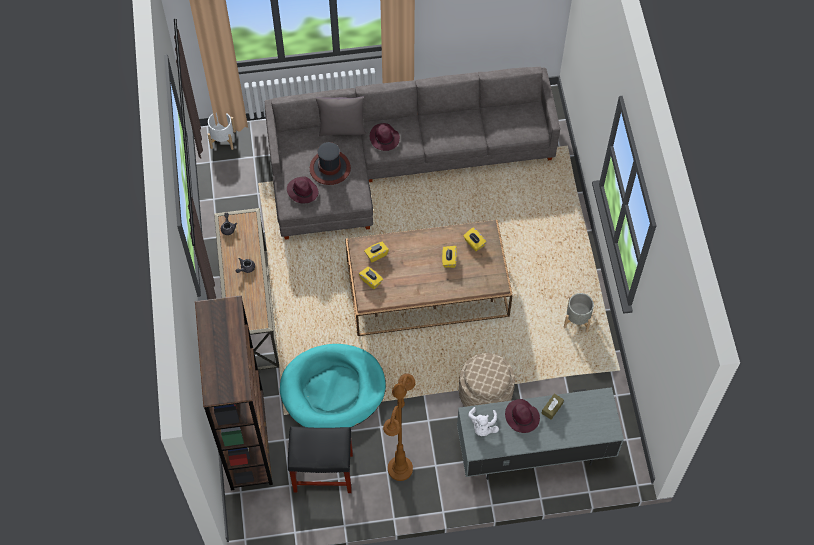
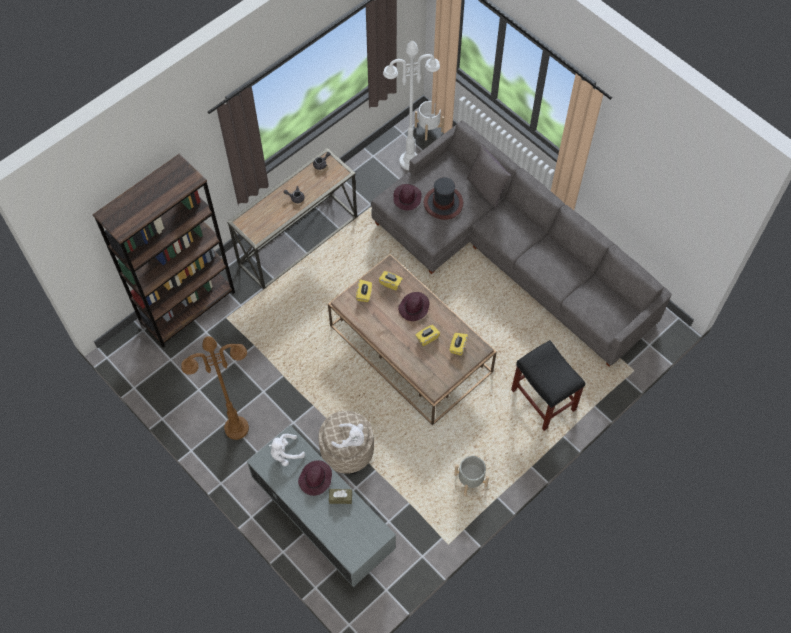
camera: 55 degrees right, 0 degrees up
(244, 175) = (409, 161): none -> white floor lamp
(322, 472) = (196, 375): black stool -> black stool (542, 399)
(333, 389) = (271, 338): turquoise dog bed -> none
(384, 138) = (502, 223): purple hat -> purple hat (414, 308)
(498, 374) = (351, 440): none -> white plush toy

